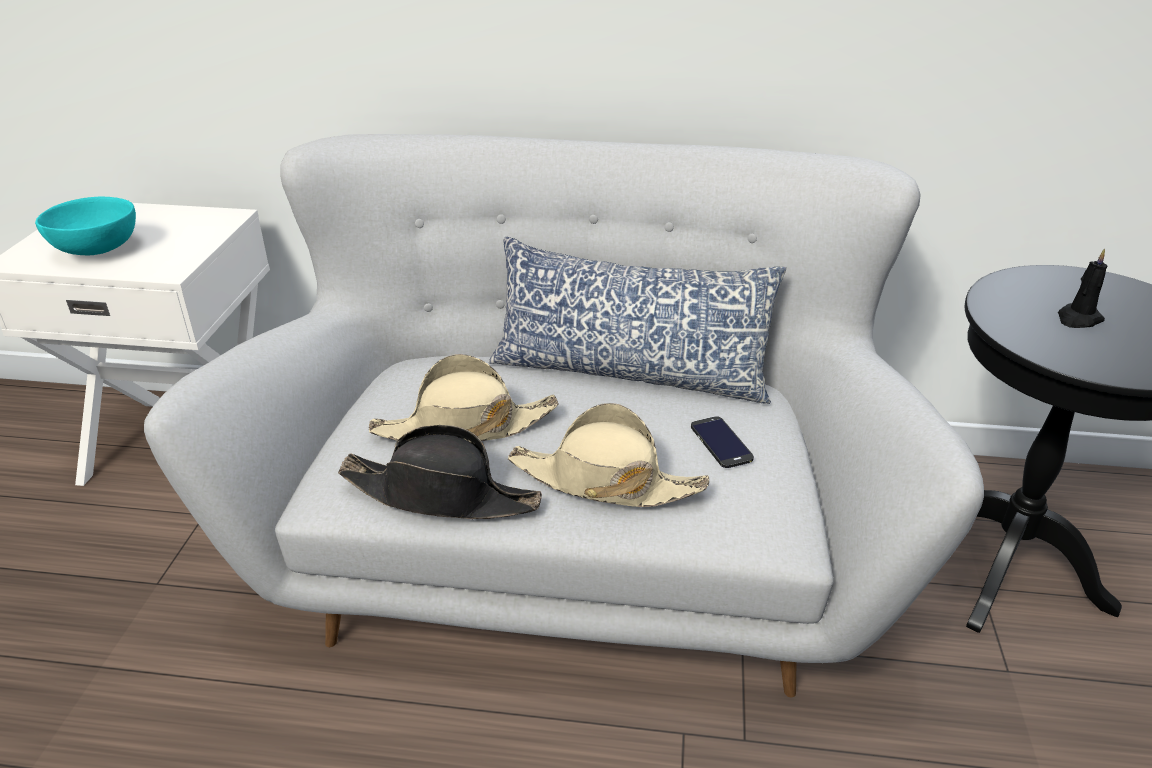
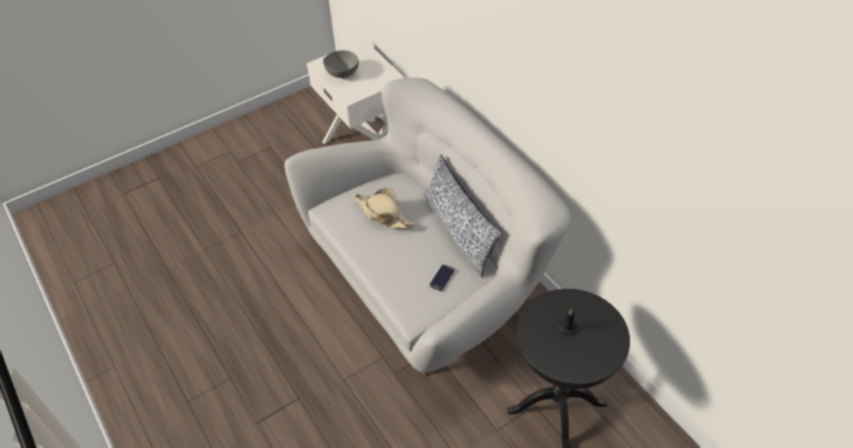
camera: 50 degrees right, 15 degrees up
(94, 251) = (341, 73): turquoise bowl -> grey bowl
(441, 495) = (349, 232): black hat -> none
(604, 481) = (392, 263): beige hat -> none

